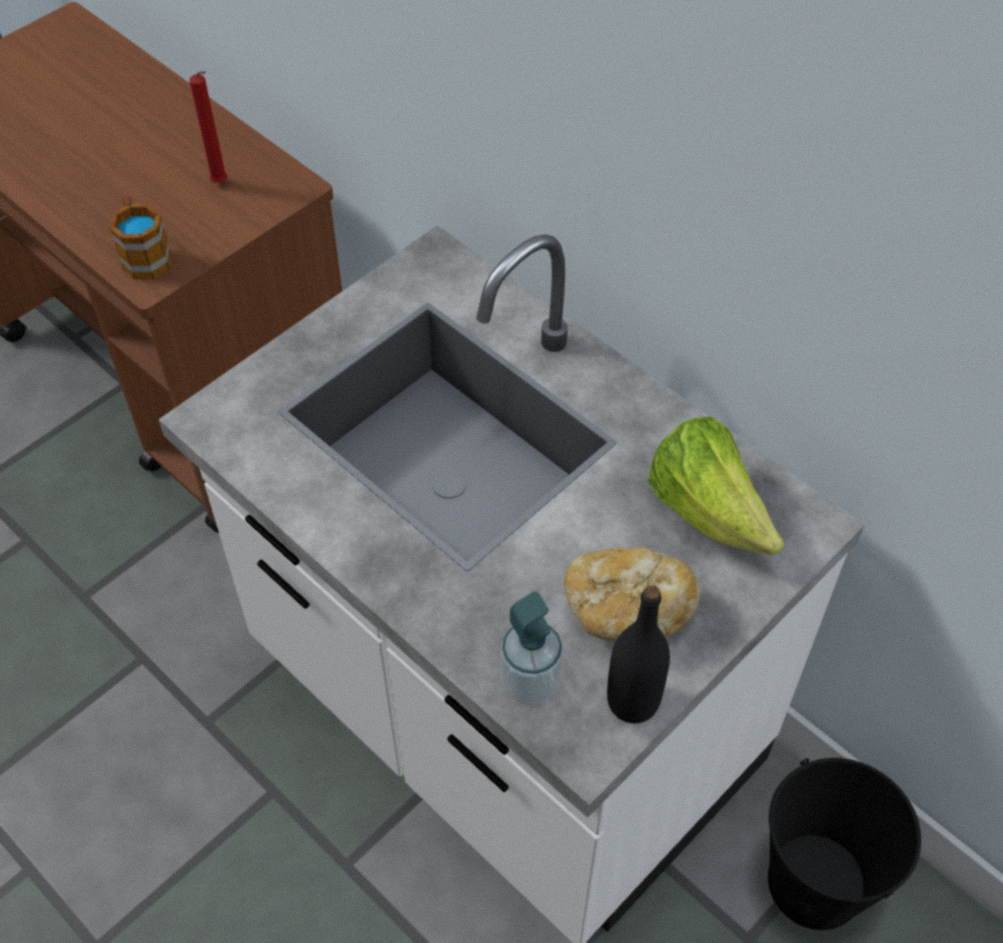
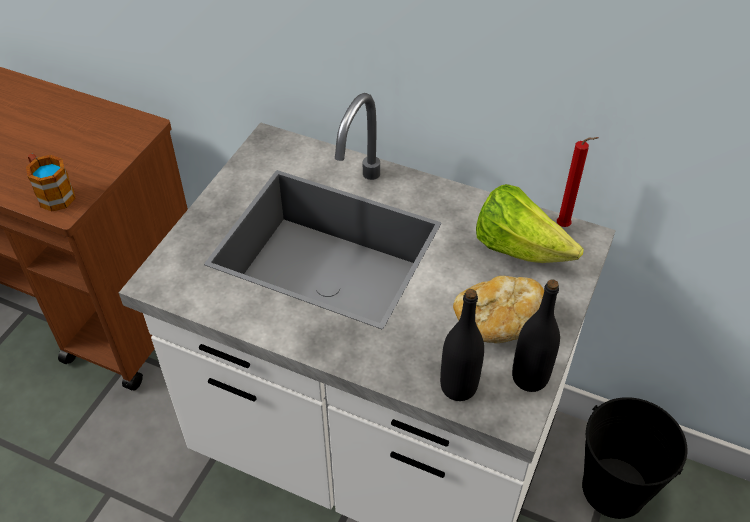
camera: 20 degrees left, 5 degrees down
(221, 184) = (90, 136): red candle -> red candle (565, 226)
(530, 682) = (458, 387): soap dispenser -> black bottle

